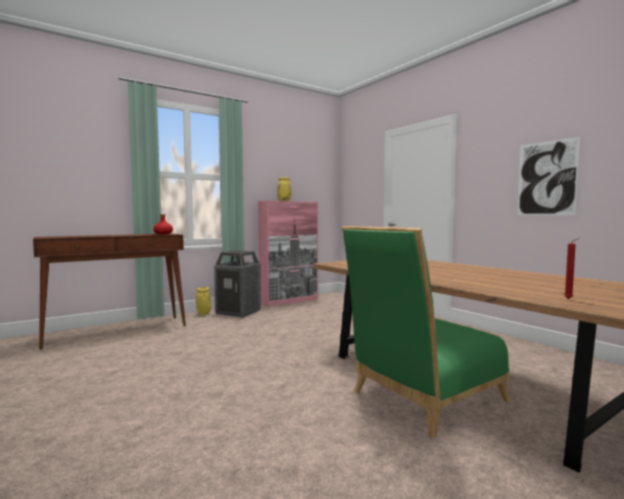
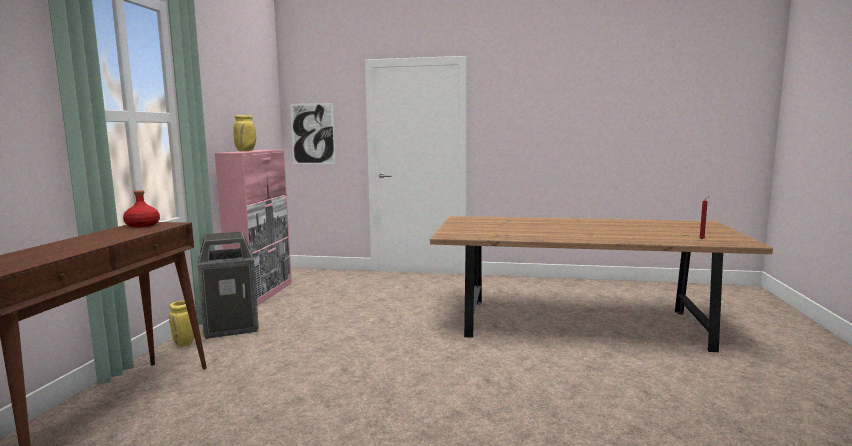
camera: 45 degrees left, 5 degrees up
(422, 398) = (586, 345): green chair -> none
(546, 178) = (561, 132): picture -> picture (312, 133)

